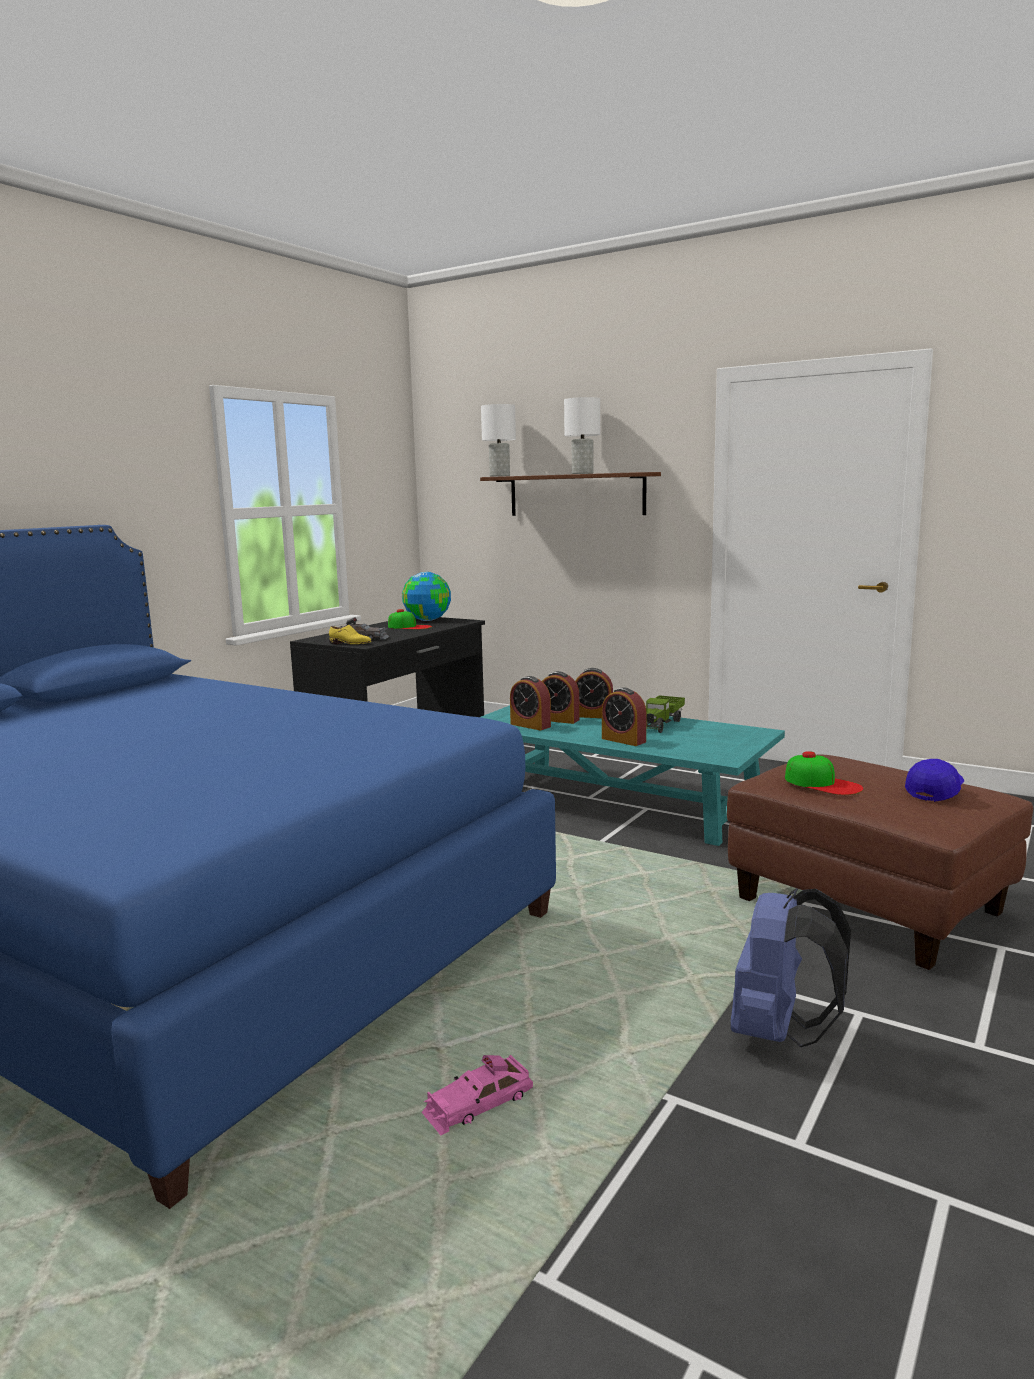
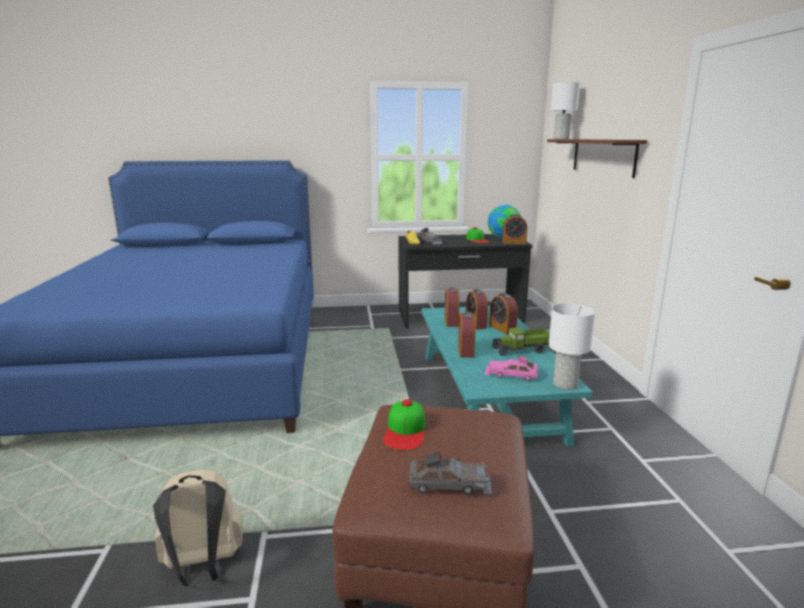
camera: 50 degrees right, 5 degrees up
(460, 622) = (514, 242): none -> alarm clock
(477, 1104) = (80, 489): pink toy car -> pink toy car (511, 374)
(583, 473) = (596, 139): white table lamp -> white table lamp (565, 385)
(779, 1032) = (203, 568): blue backpack -> beige backpack
(935, 791) = (449, 484): blue cap -> grey toy car

